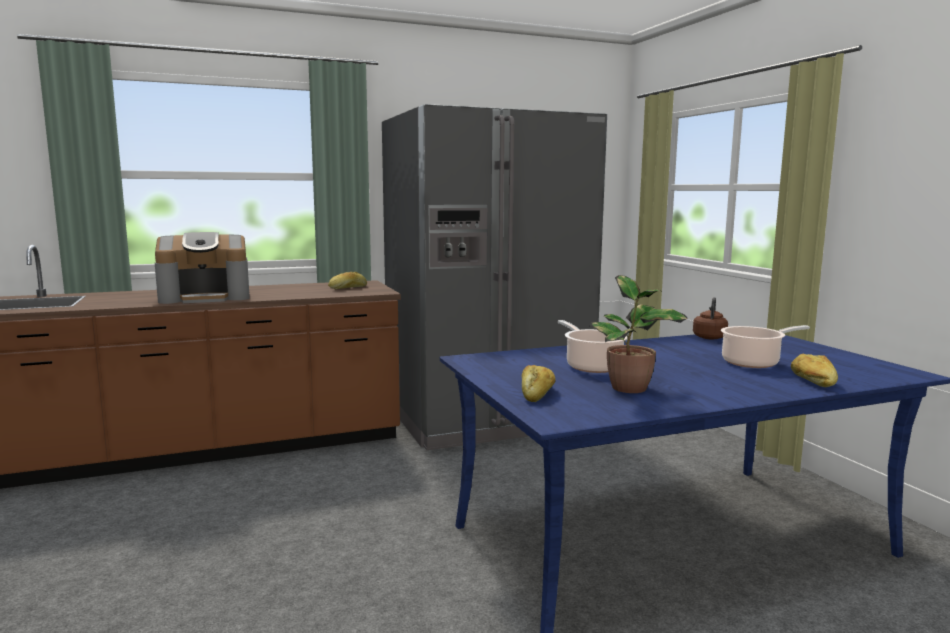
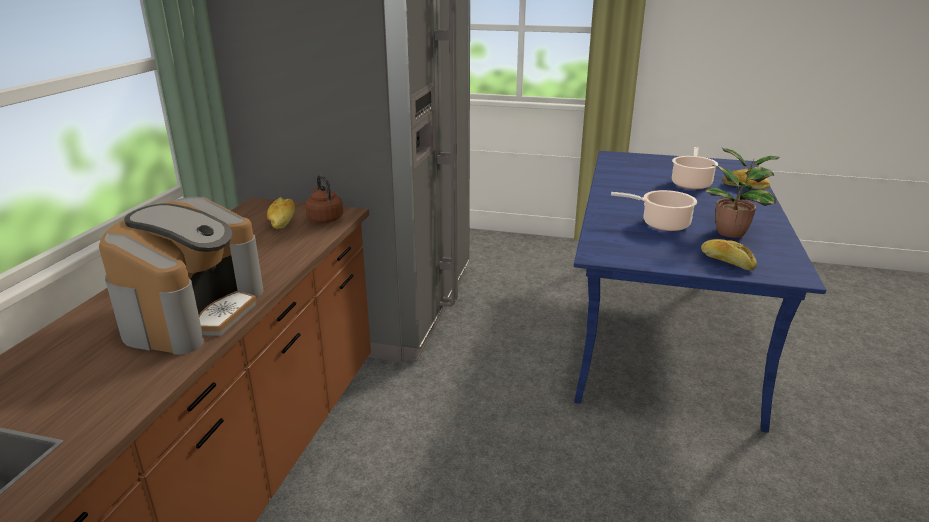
camera: 55 degrees left, 15 degrees up
(709, 337) = (610, 169): brown kettle -> brown kettle (324, 218)

